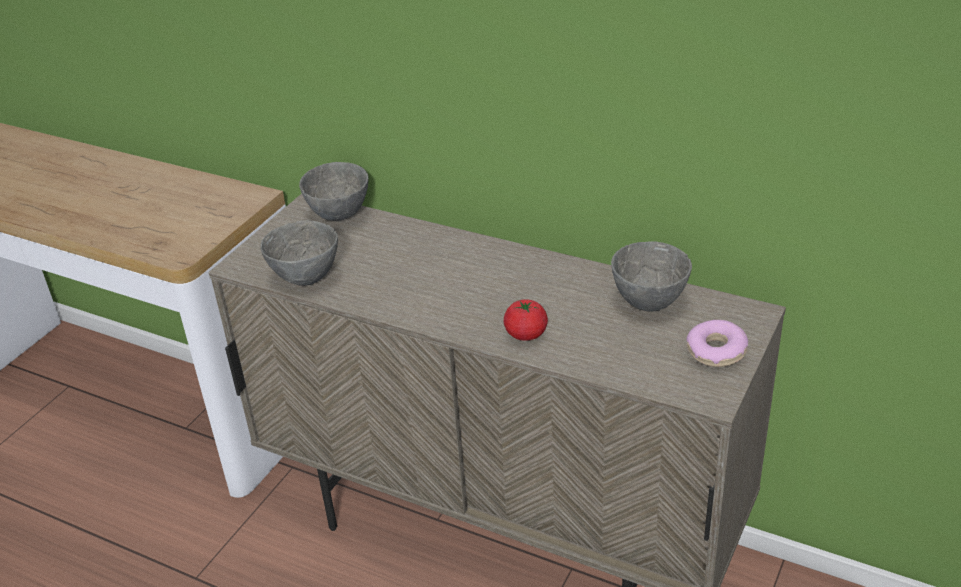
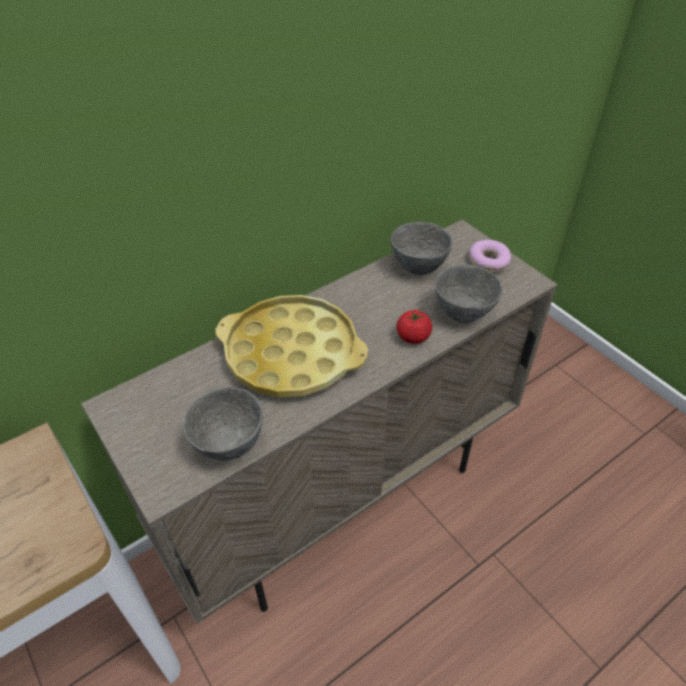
camera: 65 degrees left, 10 degrees up
(340, 214) = (151, 388): grey bowl -> grey bowl (463, 313)
(438, 268) = (292, 354): none -> yellow tray

